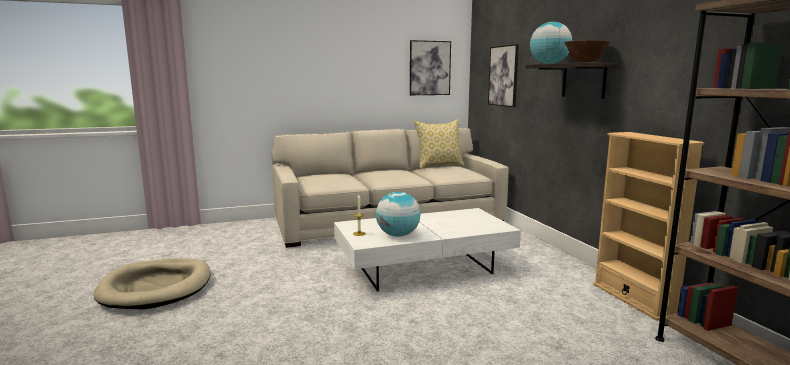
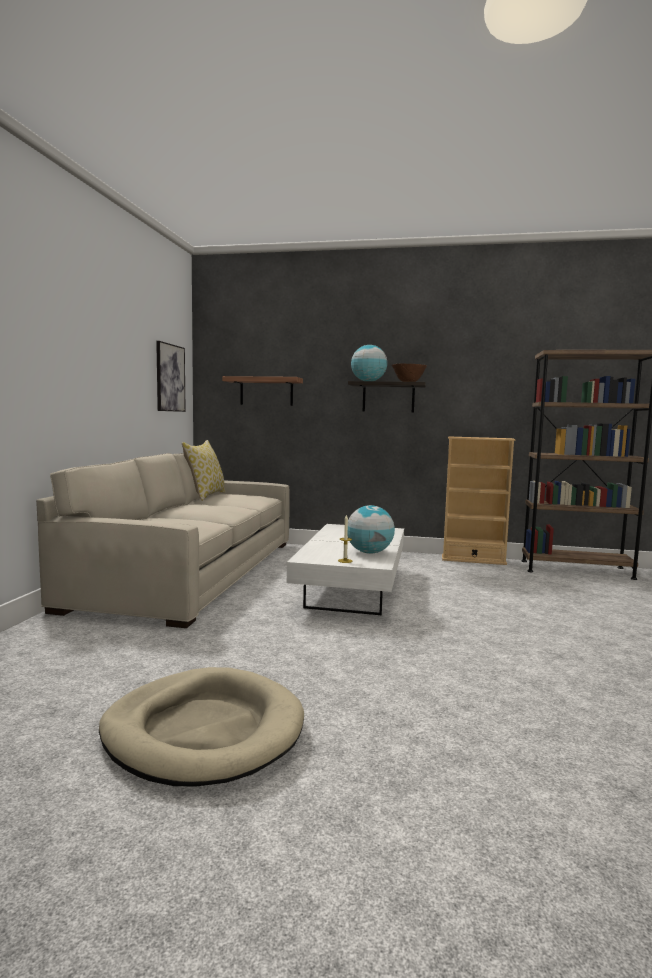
camera: 60 degrees left, 5 degrees down
(503, 76) = (266, 391): picture -> shelf

